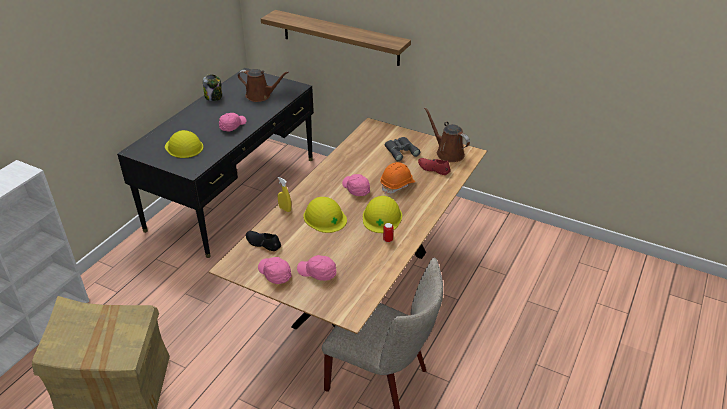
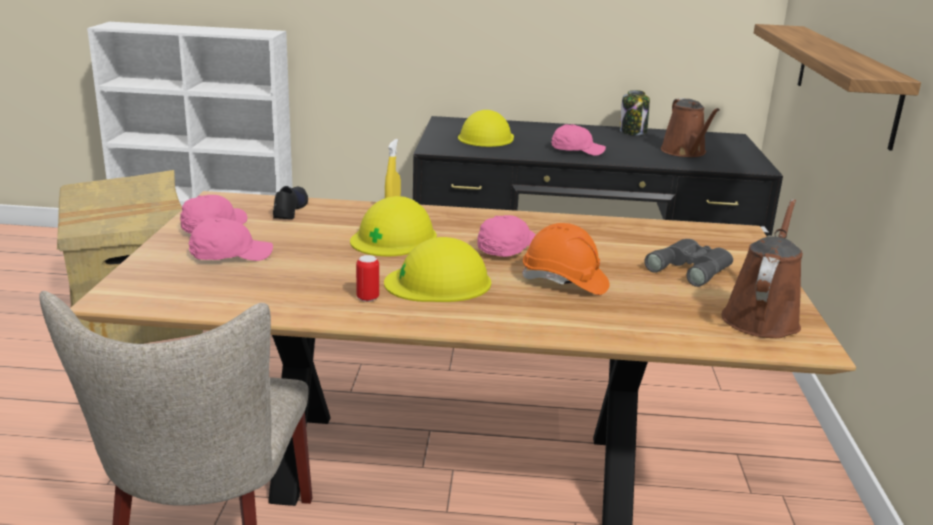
camera: 65 degrees right, 15 degrees down
(317, 273) = (230, 255): pink cap -> pink cap turned 75 degrees clockwise
(433, 168) = (674, 310): red shoe -> none

